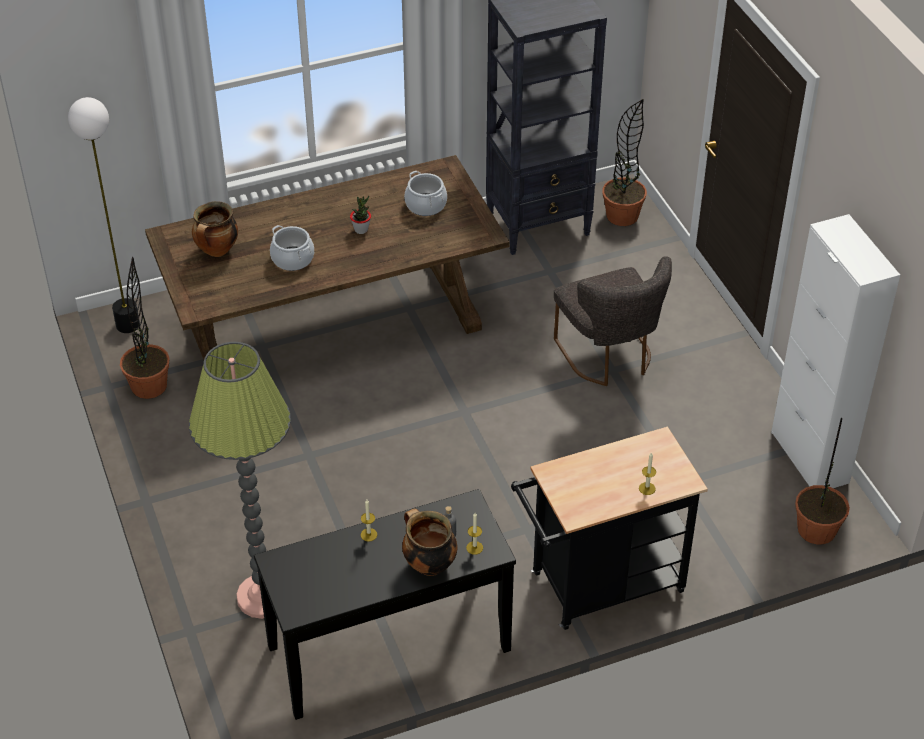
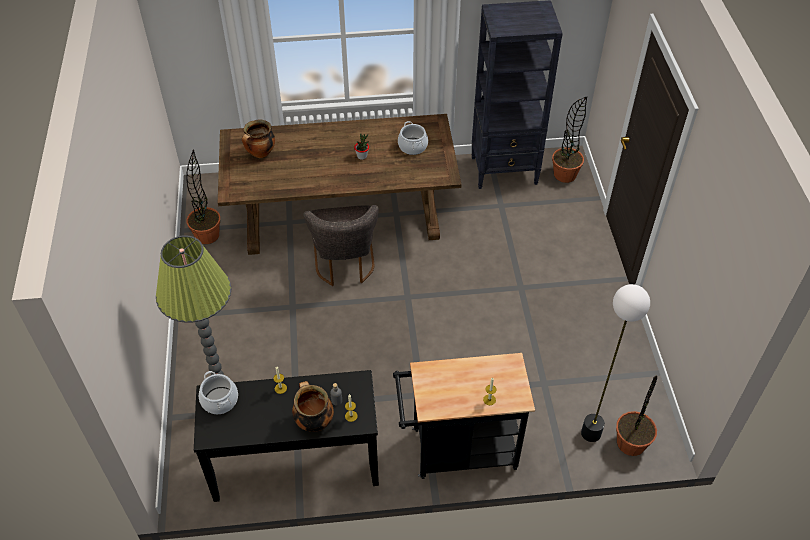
camera: 15 degrees right, 5 degrees up
(128, 324) = (210, 190): floor lamp -> floor lamp (591, 433)
(293, 259) = (308, 169): cooking pot -> cooking pot (220, 400)
(609, 357) = (522, 277): grey chair -> grey chair (345, 265)
(809, 457) = (643, 384): white cabinet -> none

